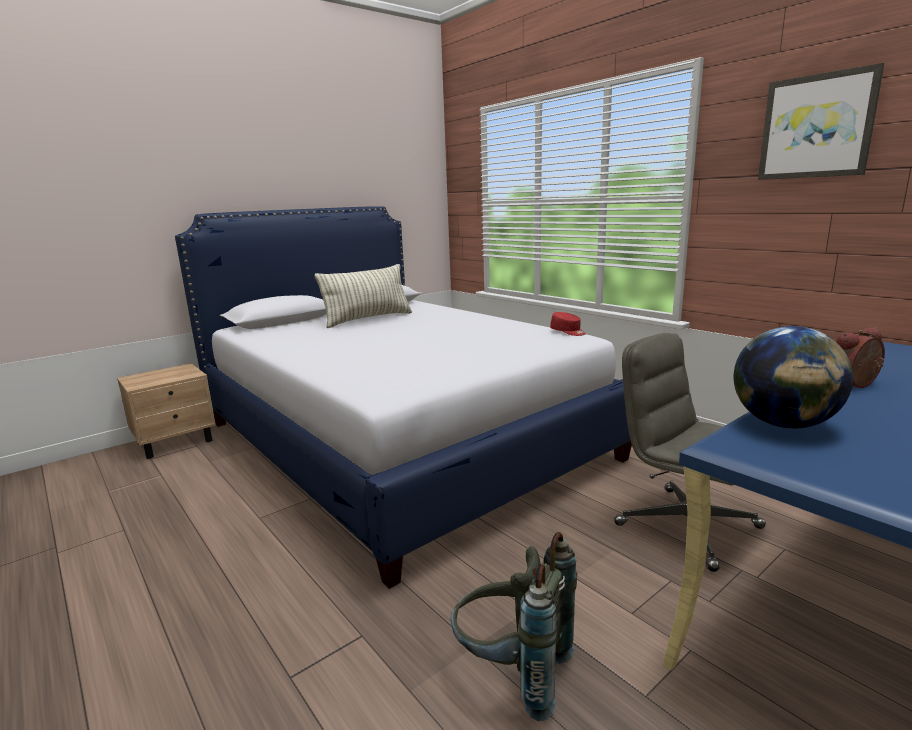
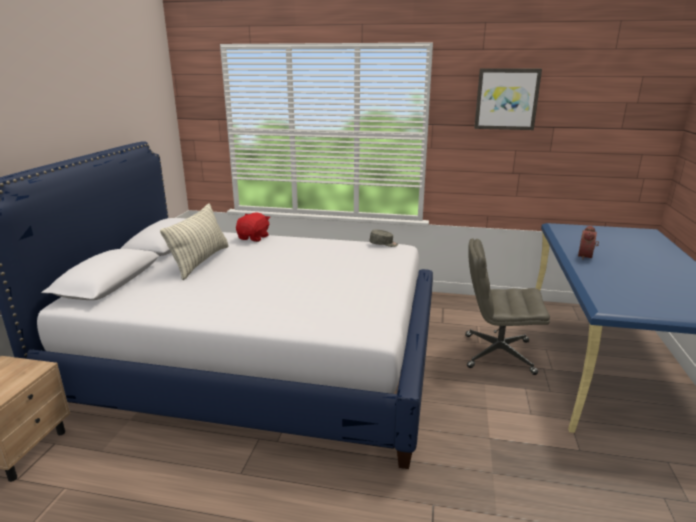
camera: 40 degrees left, 5 degrees up
(448, 310) = (254, 238): none -> red plush toy
(512, 673) = (524, 474): grey backpack -> none
(568, 332) = (383, 244): red cap -> grey cap
(783, 424) = (603, 289): globe -> none

